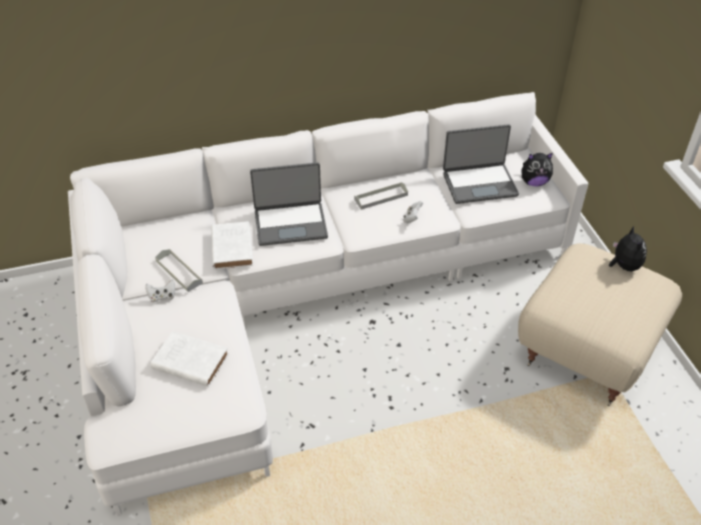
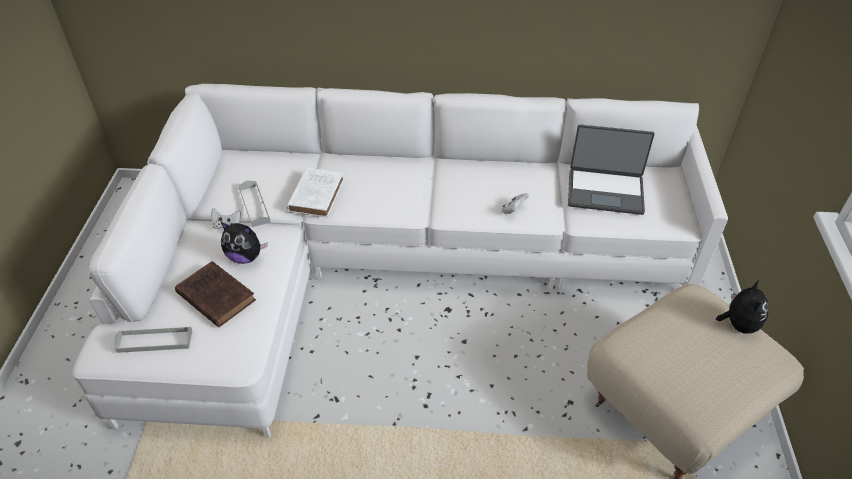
camera: 20 degrees right, 0 degrees up
(188, 361) = (215, 296): white book -> brown book
(290, 223) = (385, 185): laptop -> none
(381, 197) = (491, 181): grey tray -> grey tray (155, 341)
(534, 182) = (669, 204): plush toy -> plush toy (245, 257)

